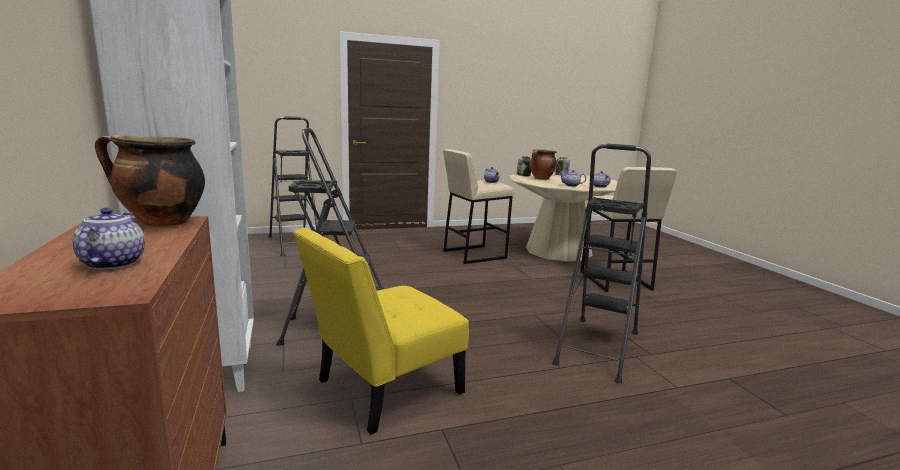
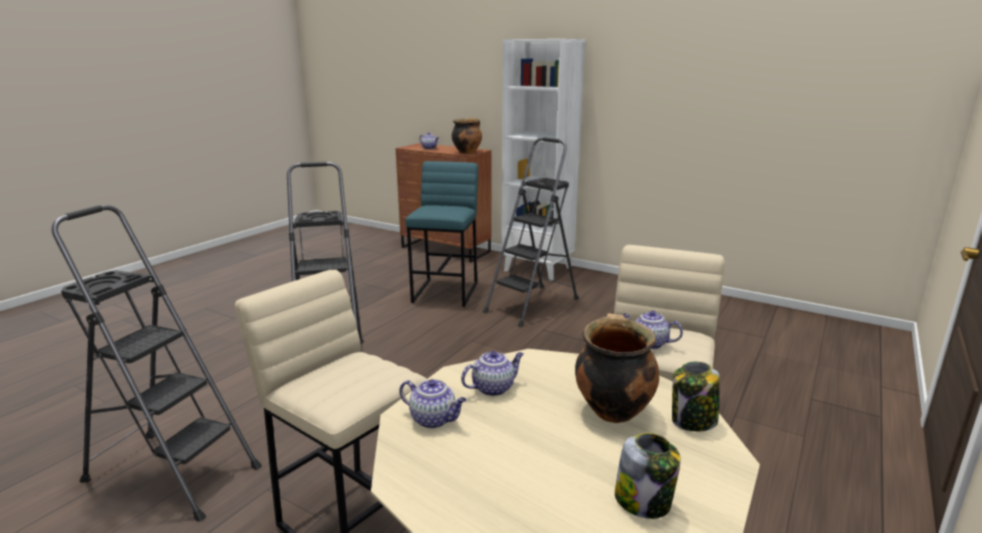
camera: 140 degrees right, 5 degrees up
(294, 244) = (827, 356): step ladder -> step ladder (170, 472)
(382, 389) = (445, 292): yellow chair -> turquoise stool

